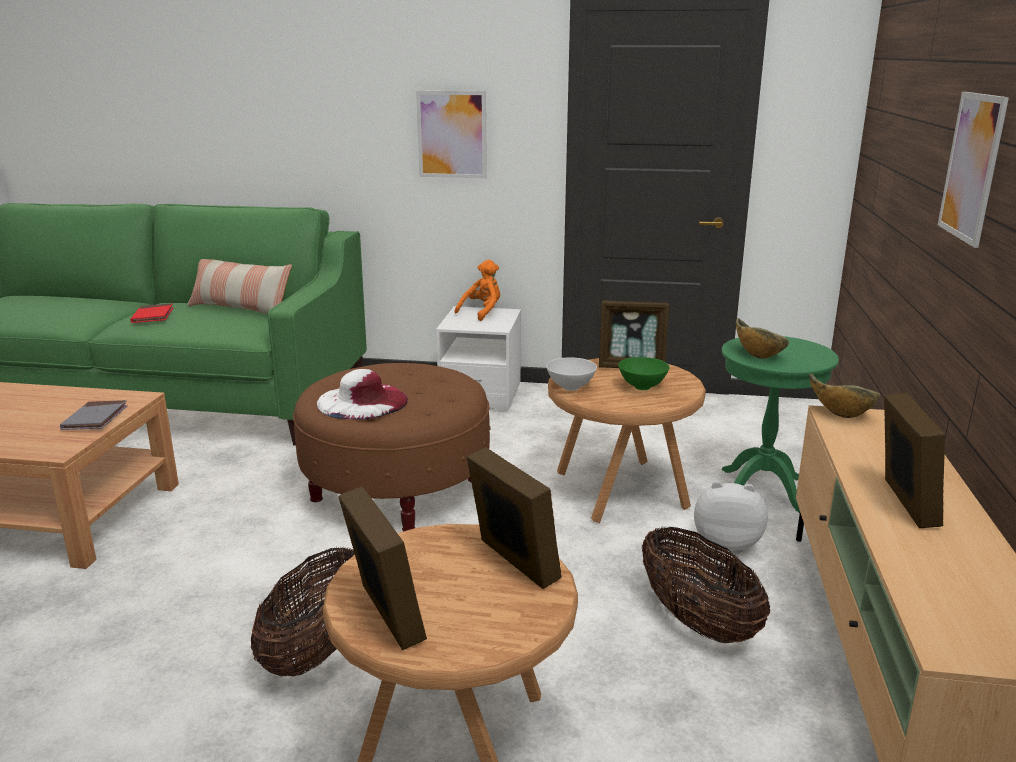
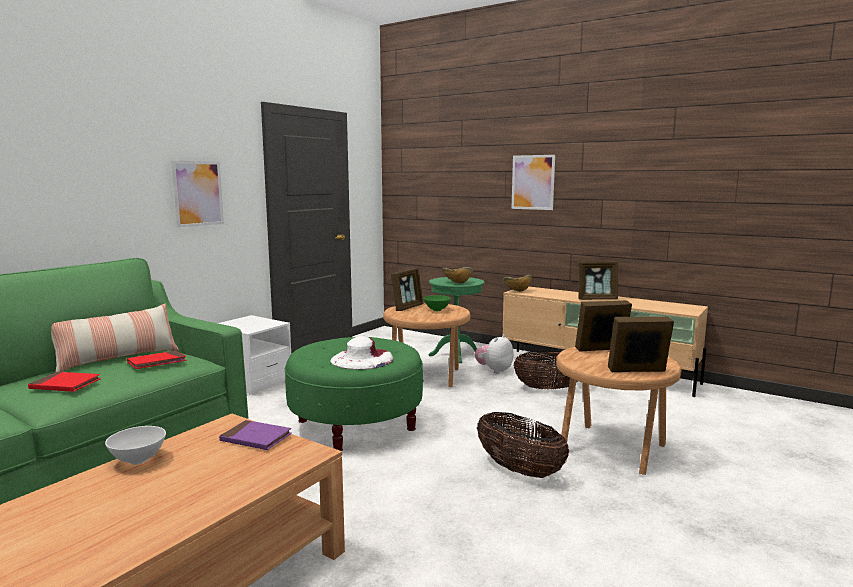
camera: 65 degrees left, 10 degrees down
(95, 418) = (256, 438): grey book -> purple book
(230, 322) = (157, 362): none -> red book
(397, 489) = (356, 425): brown ottoman -> green ottoman
(482, 312) = (239, 322): orange plush toy -> none
(570, 388) = (421, 319): white bowl -> white bowl (138, 461)
(903, 503) = (597, 299): picture frame -> picture frame turned 150 degrees clockwise

